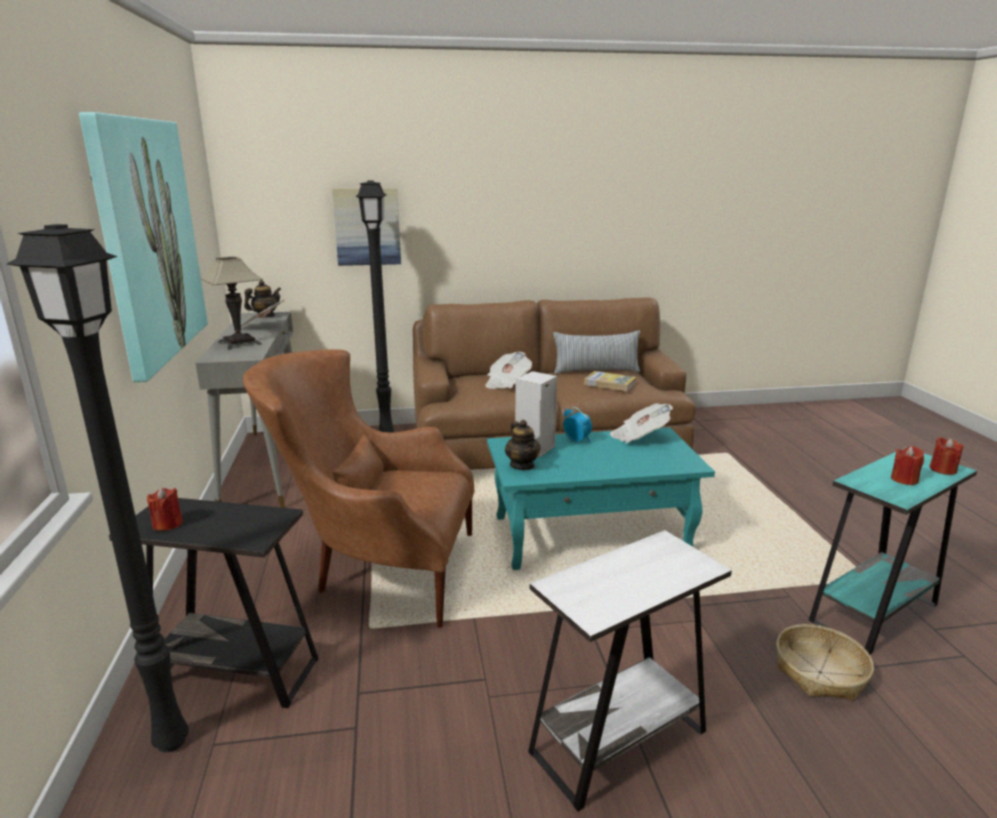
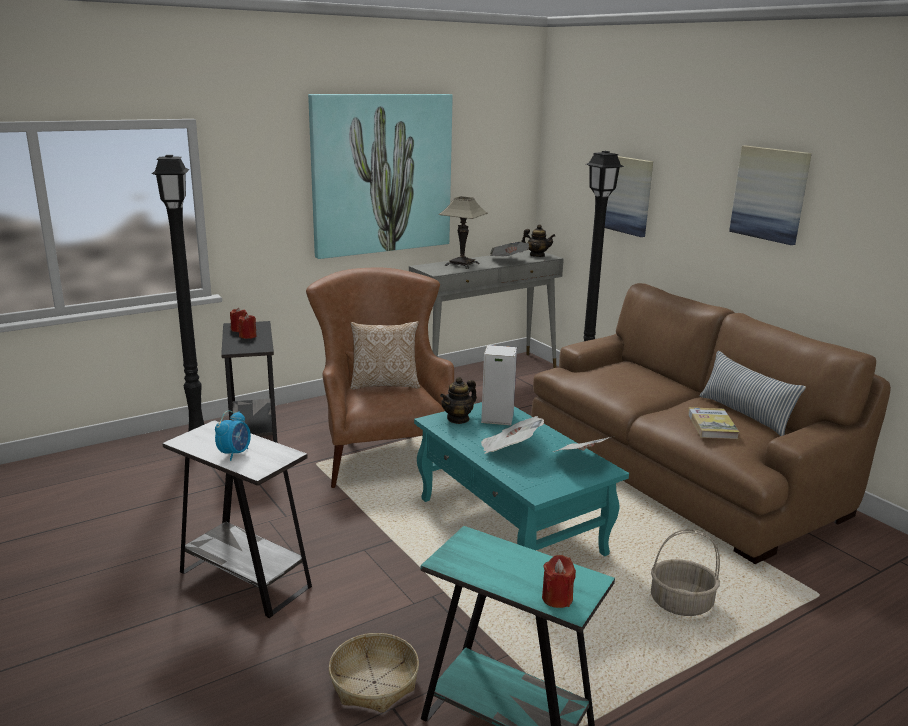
camera: 65 degrees right, 0 degrees up
(388, 486) = (385, 384): none -> pillow
(506, 383) = (635, 381): newspaper -> newspaper (509, 450)
(530, 199) = (770, 194): none -> picture
(577, 440) = (537, 432): alarm clock -> alarm clock (235, 453)
(726, 498) = (681, 603): none -> basket
(904, 479) = (500, 568): red candle -> red candle (248, 336)

